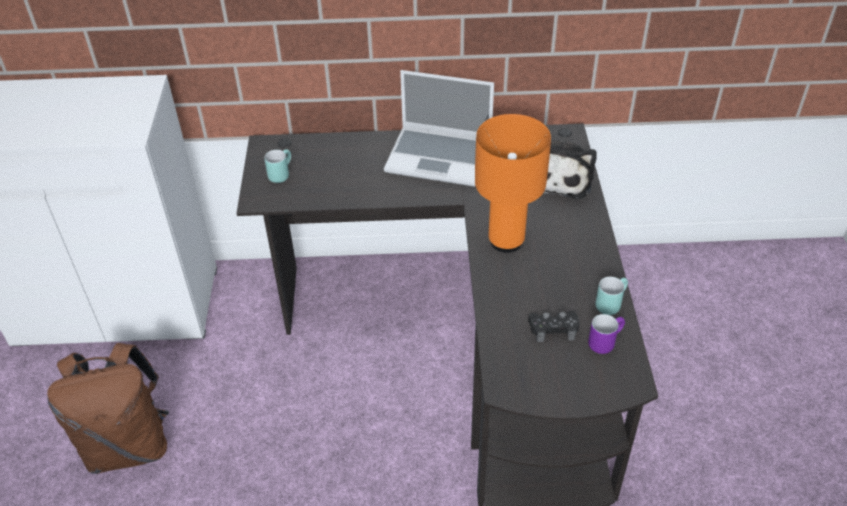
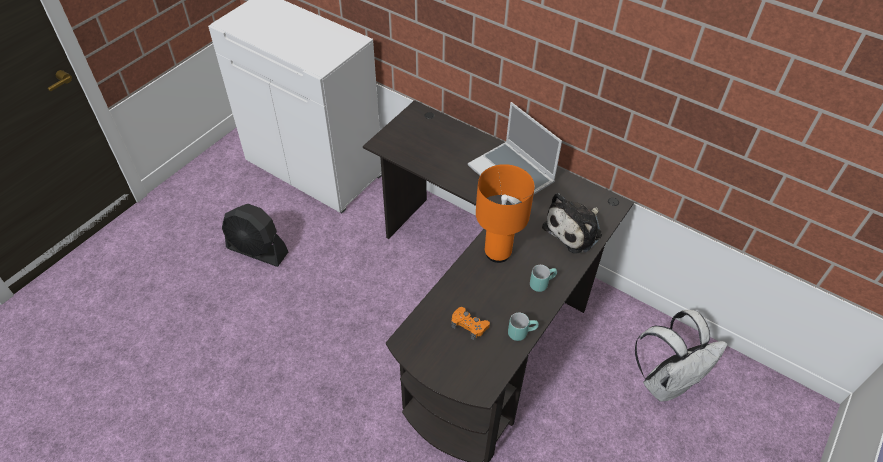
camera: 35 degrees right, 5 degrees up
(129, 445) = (257, 250): brown backpack -> black fan
(280, 174) = (408, 134): turquoise mug -> turquoise mug (541, 283)
(553, 329) = (469, 325): black game controller -> orange game controller
(604, 341) = (492, 353): purple mug -> none
(699, 306) = (666, 382): none -> white backpack

